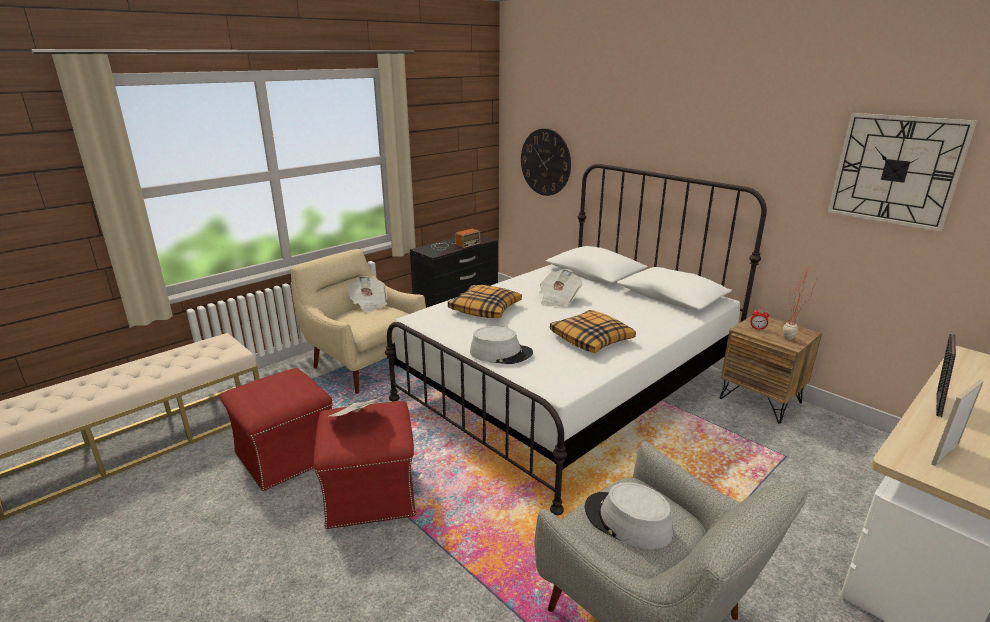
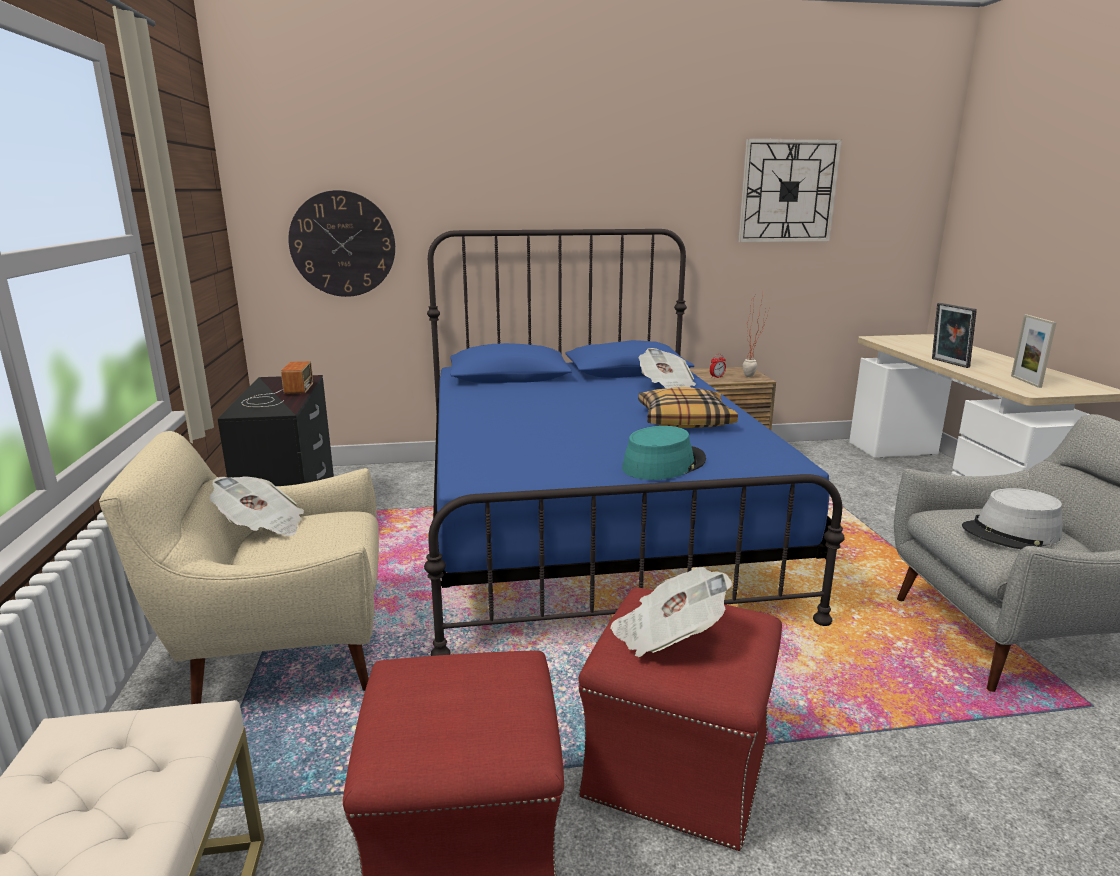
camera: 55 degrees left, 5 degrees down
(485, 309) = (517, 440): pillow -> none
(501, 353) = (663, 464): grey hat -> turquoise hat
(558, 299) = (555, 405): newspaper -> newspaper (666, 386)
(569, 388) = (589, 525): white bed -> blue bed

